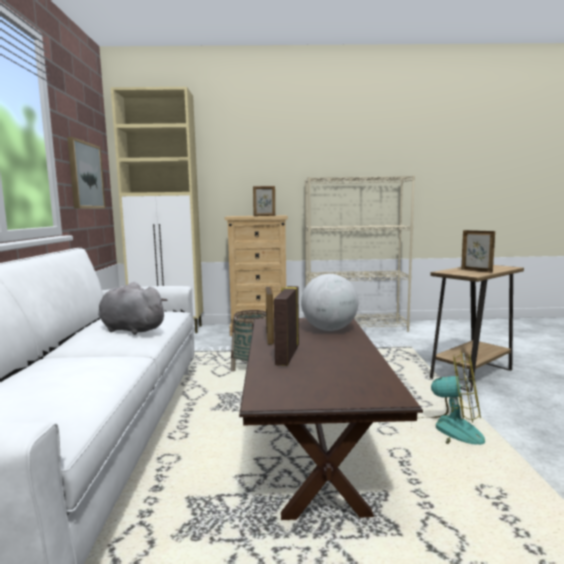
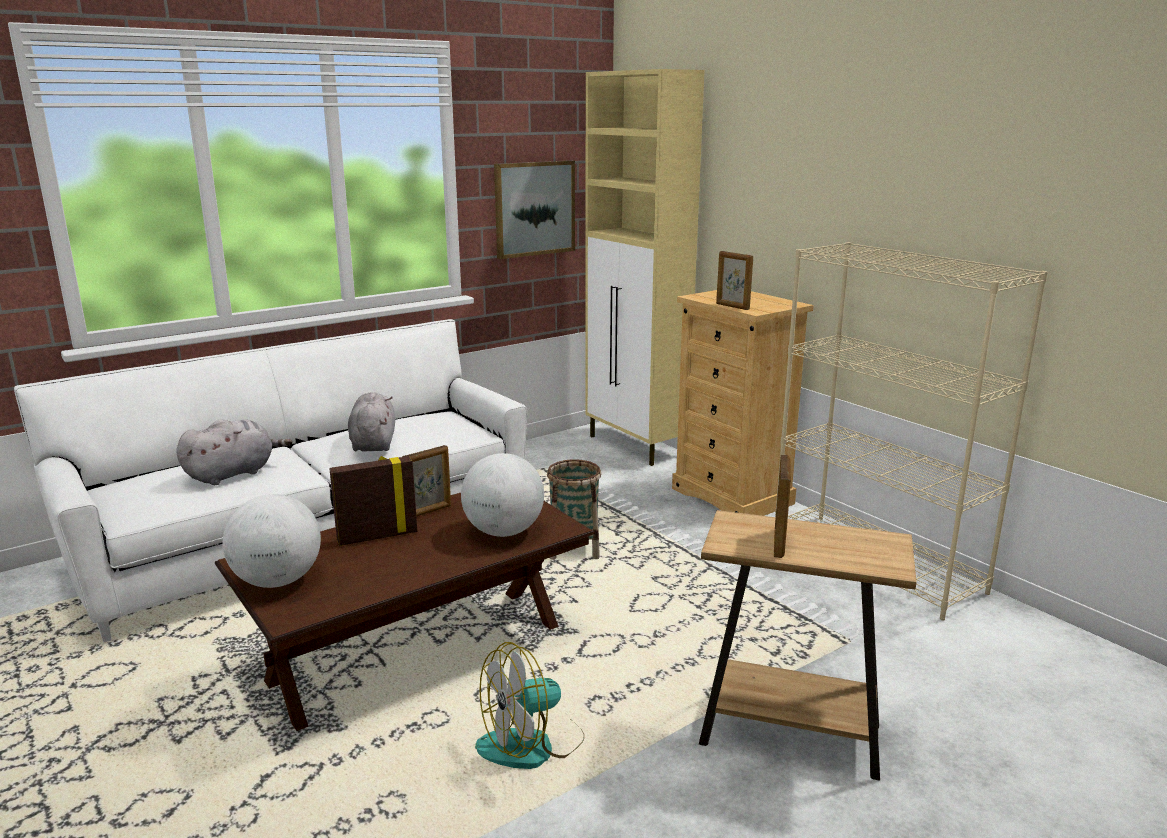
camera: 55 degrees right, 10 degrees up
(75, 374) = (233, 473): none -> grey plush toy
(320, 393) = (277, 581): none -> globe
(446, 431) = (532, 744): fan -> fan turned 75 degrees clockwise

